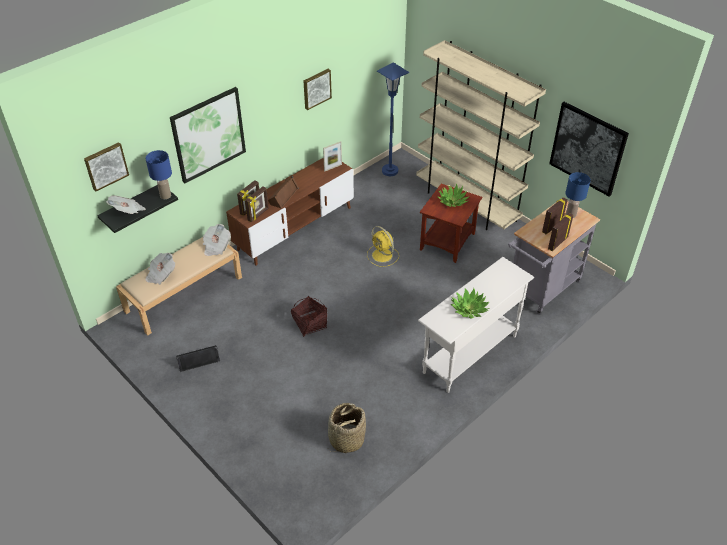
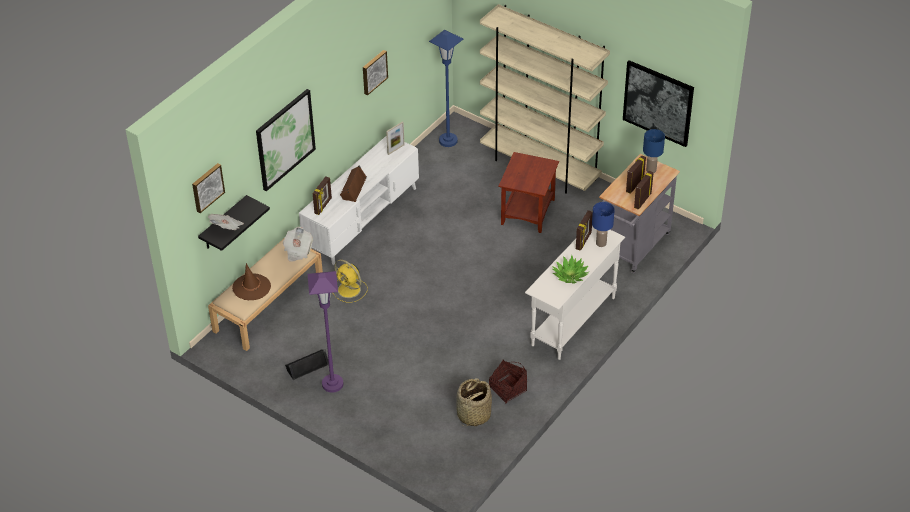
camera: 10 degrees left, 0 degrees up
(161, 275) = (251, 287): newspaper -> brown hat
(165, 196) = (257, 207): blue table lamp -> blue table lamp (600, 243)
(216, 382) = (332, 384): none -> purple floor lamp
(258, 214) = (334, 211): picture frame -> picture frame (584, 241)
(295, 228) = (362, 219): brown tv stand -> white tv stand
(309, 324) = (408, 316): basket -> basket (507, 389)
(383, 256) = (464, 236): yellow fan -> yellow fan (350, 290)
(452, 201) = (529, 170): potted plant -> none

